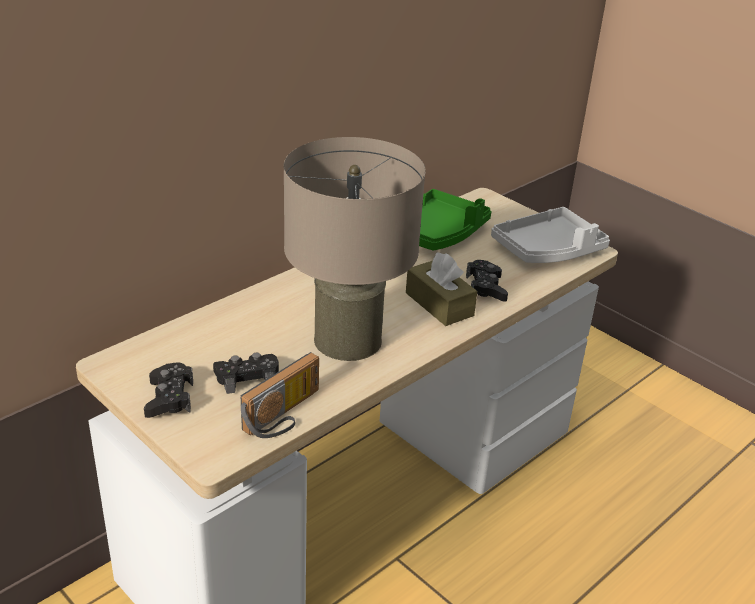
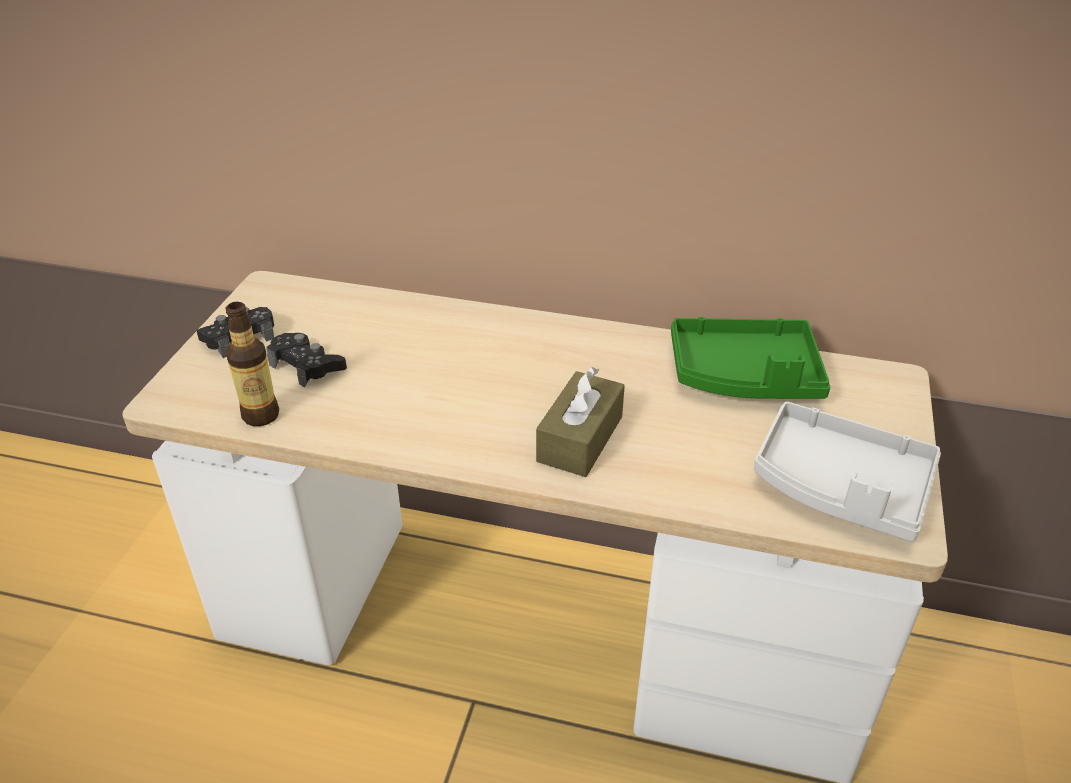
camera: 60 degrees right, 5 degrees up
(285, 415) = (261, 415): radio -> bottle
(347, 340) = (433, 400): beige table lamp -> none
(485, 287) = (665, 463): black game controller -> none

